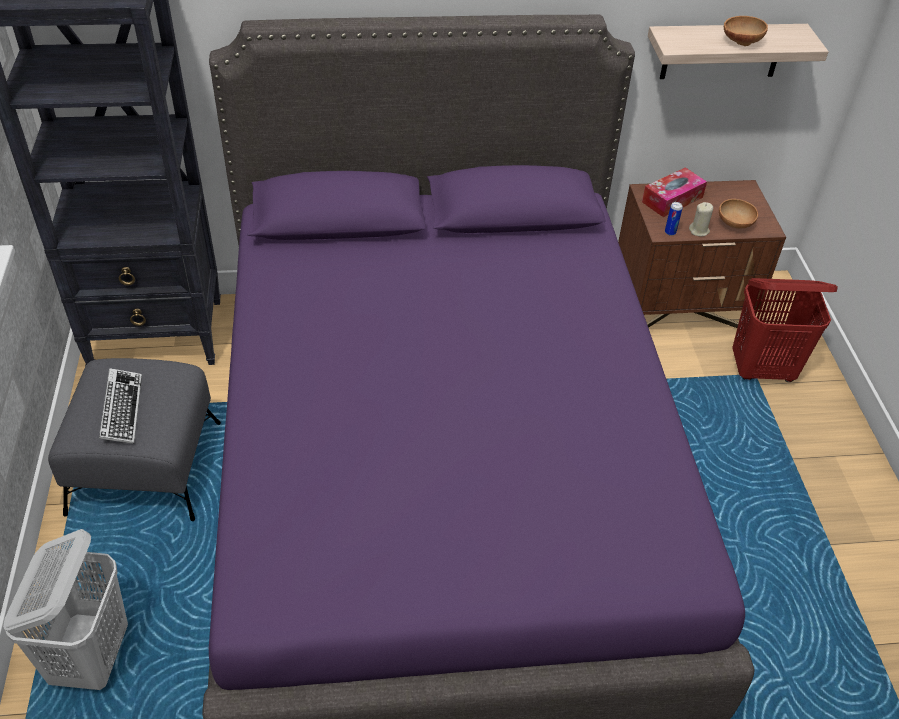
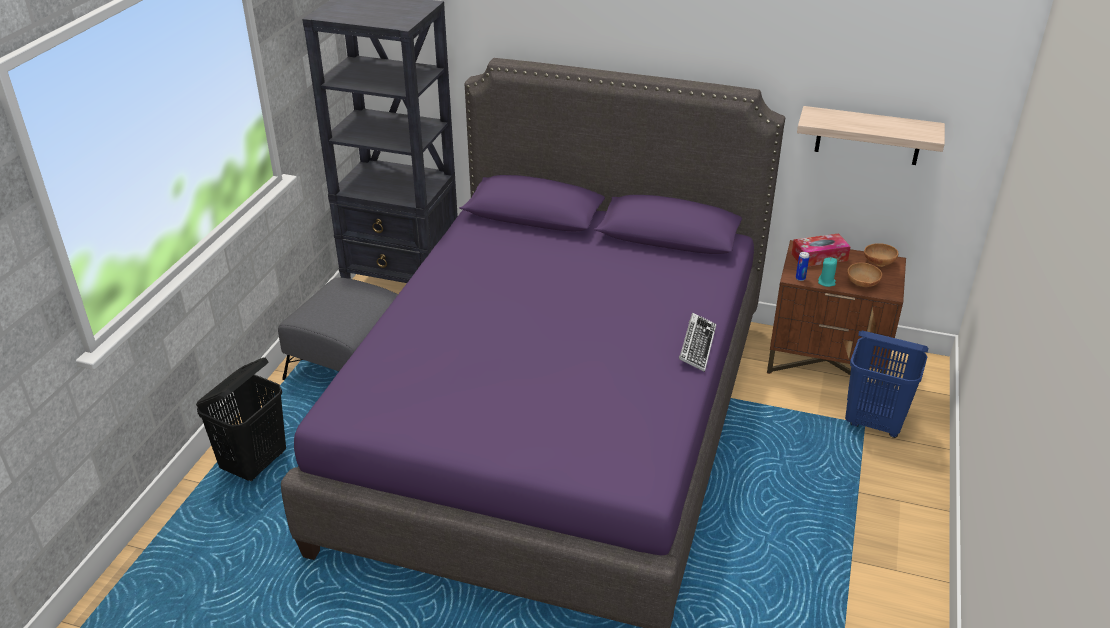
camera: 25 degrees right, 10 degrees down
(92, 656) = (255, 464): white laundry basket -> black laundry basket
(121, 410) = (336, 308): keyboard -> keyboard (697, 346)
(699, 231) = (826, 282): beige candle -> turquoise candle
(740, 42) = (871, 126): brown bowl -> brown bowl (878, 263)
(763, 370) = (874, 423): red laundry basket -> blue laundry basket

